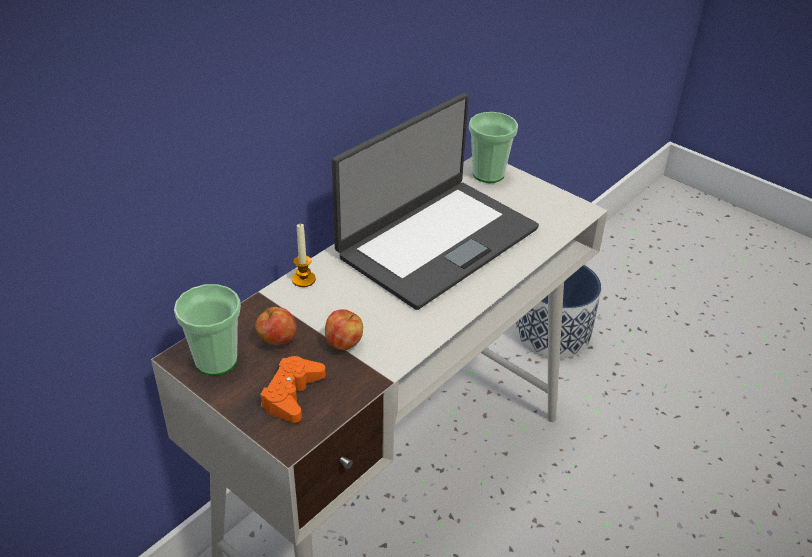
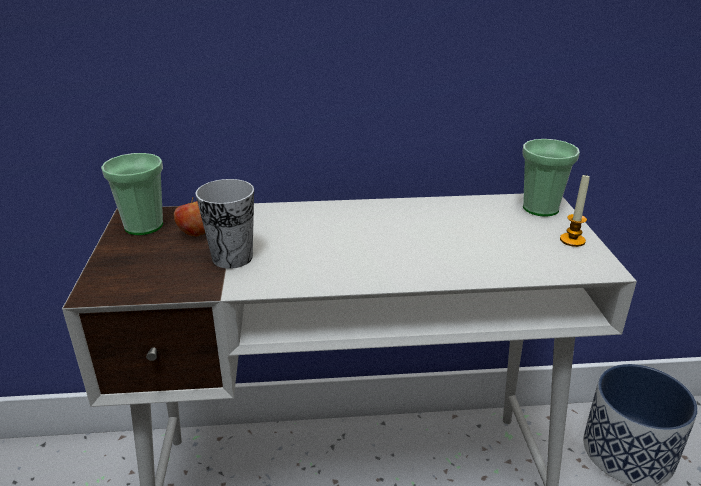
camera: 45 degrees right, 10 degrees down
(292, 394) = (146, 268): orange game controller -> none
(303, 279) = (276, 210): candle -> candle (572, 240)
(344, 343) = (232, 257): apple -> cup
(436, 241) = (415, 231): laptop -> none

